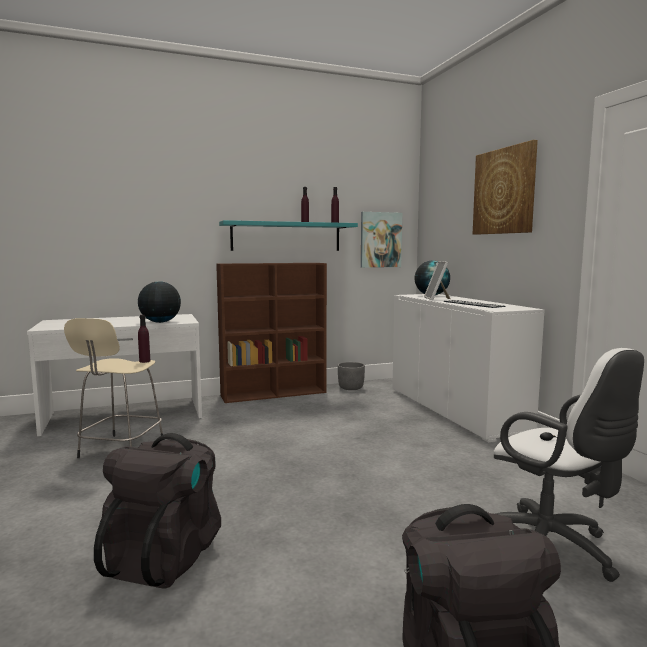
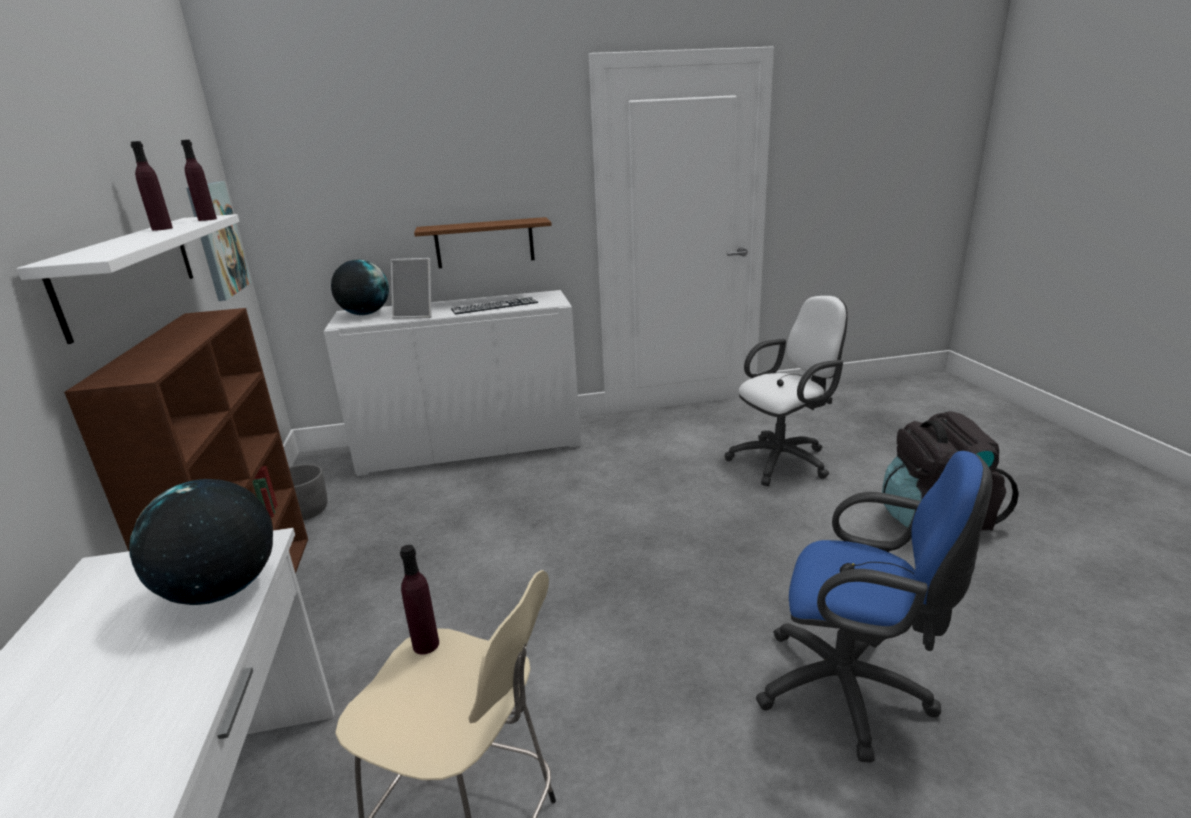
camera: 80 degrees left, 15 degrees up
(166, 555) = (852, 692): black backpack -> blue office chair
(286, 237) = (130, 271): turquoise shelf -> white shelf
(504, 191) = (462, 150): picture -> none
(506, 261) = (484, 243): none -> brown shelf

